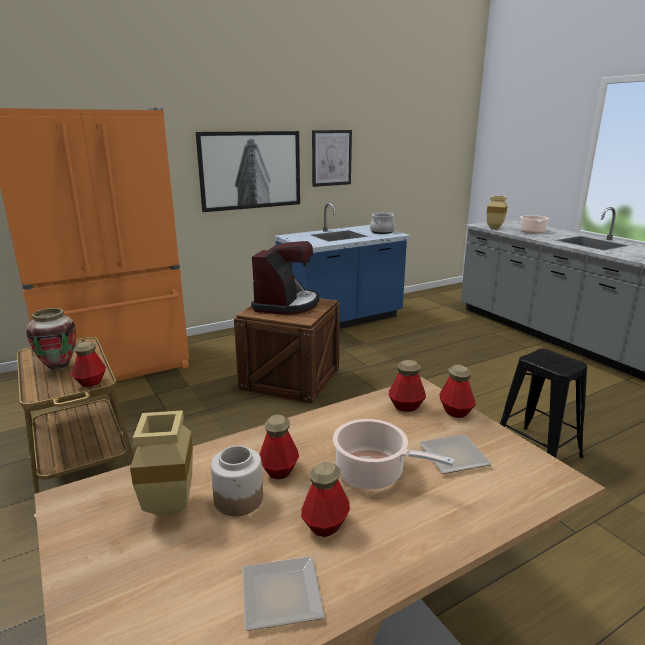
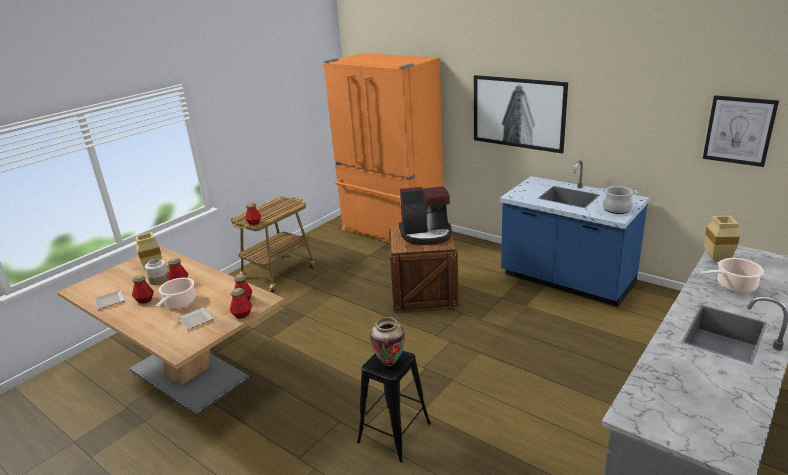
camera: 70 degrees right, 5 degrees up
(59, 368) = (267, 211): vase -> vase (389, 362)
(331, 158) = (606, 114): picture -> picture (739, 130)

